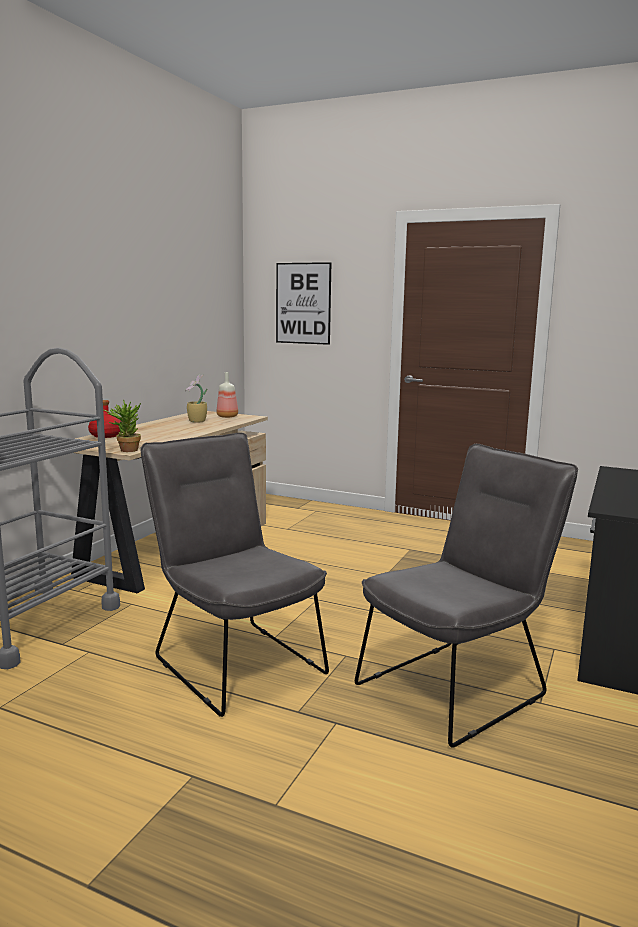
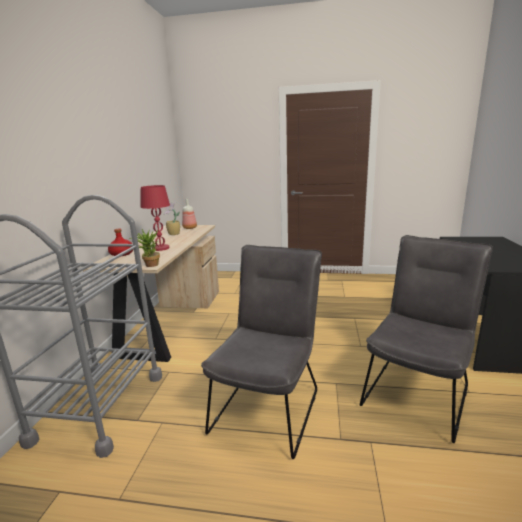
camera: 15 degrees left, 5 degrees up
(160, 435) = (160, 248): none -> red table lamp
(233, 660) = (269, 405): grey chair -> grey chair turned 75 degrees clockwise
(303, 303) = (220, 149): picture -> none

